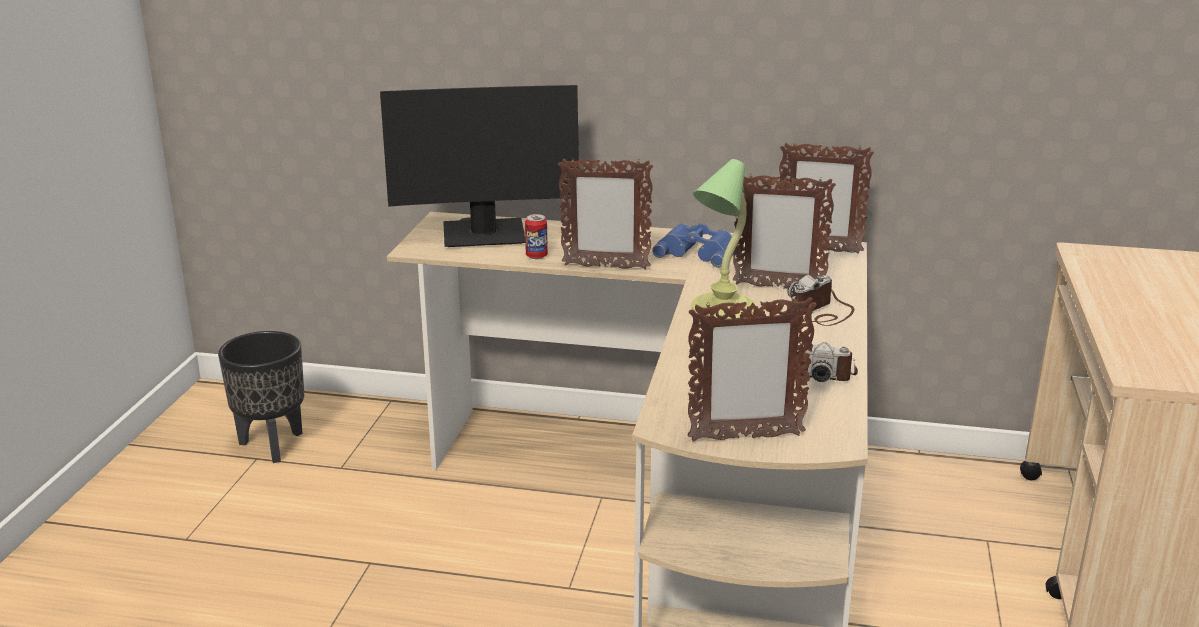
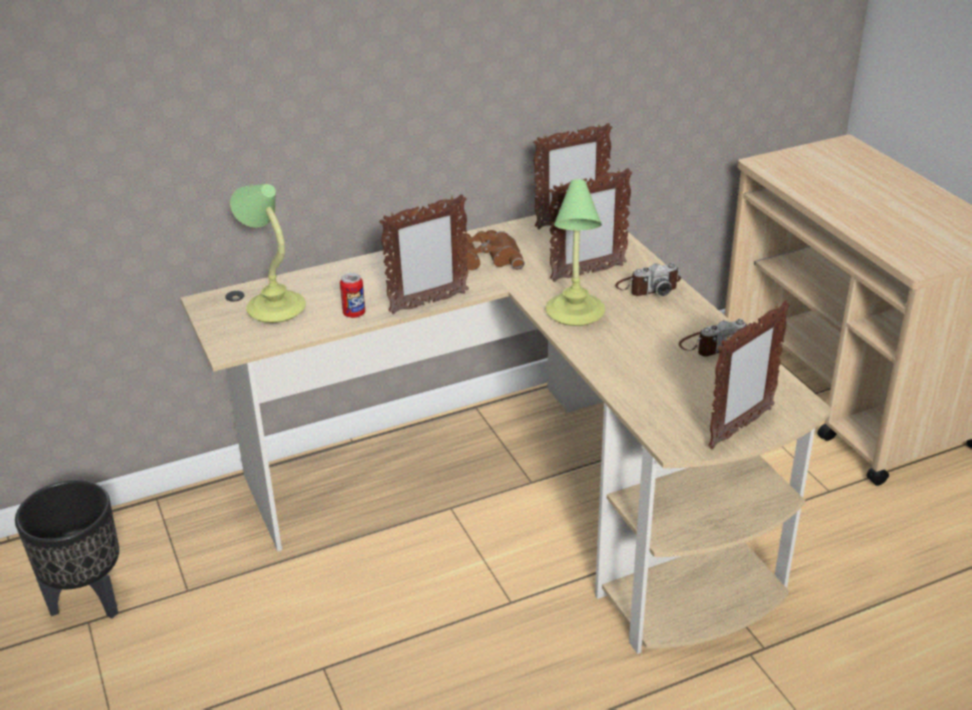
camera: 35 degrees left, 10 degrees up
(484, 235) = (275, 307): monitor -> table lamp
(699, 252) = (483, 258): blue binoculars -> brown binoculars
(820, 313) = (647, 287): camera -> camera turned 120 degrees counterclockwise

